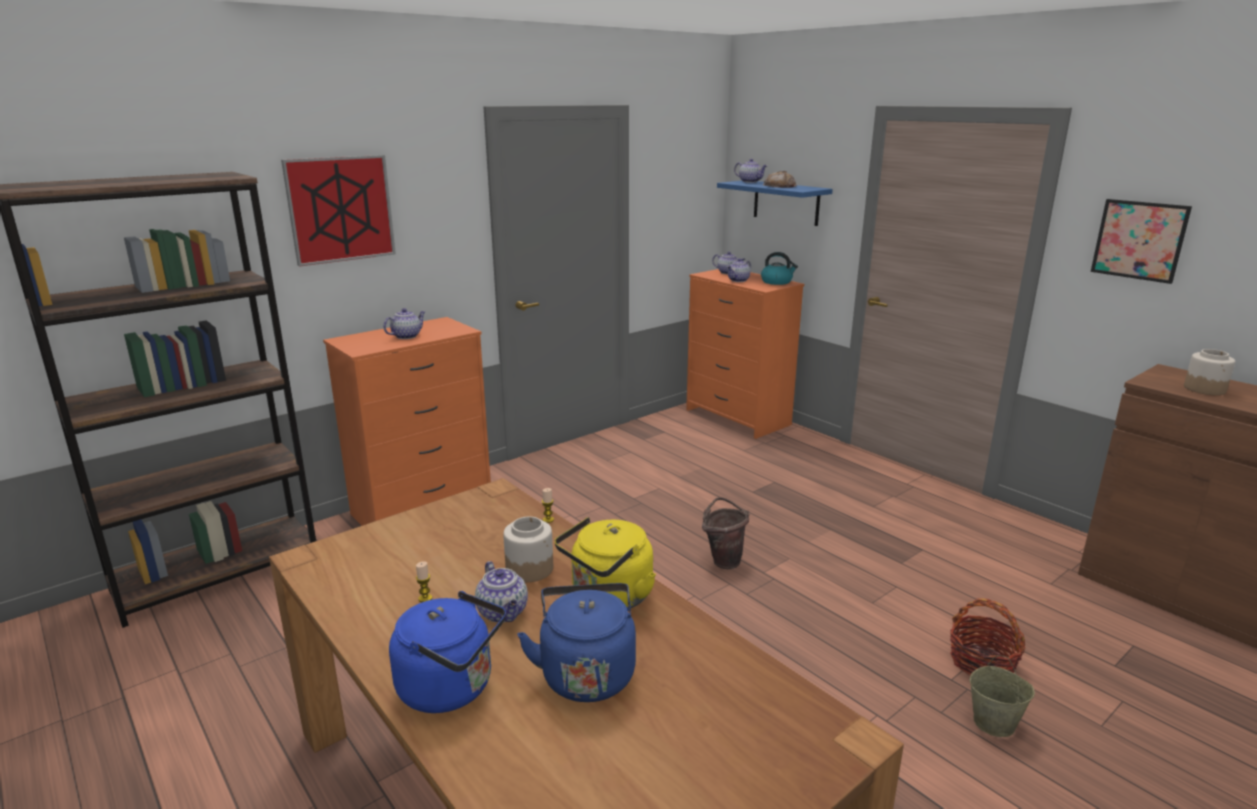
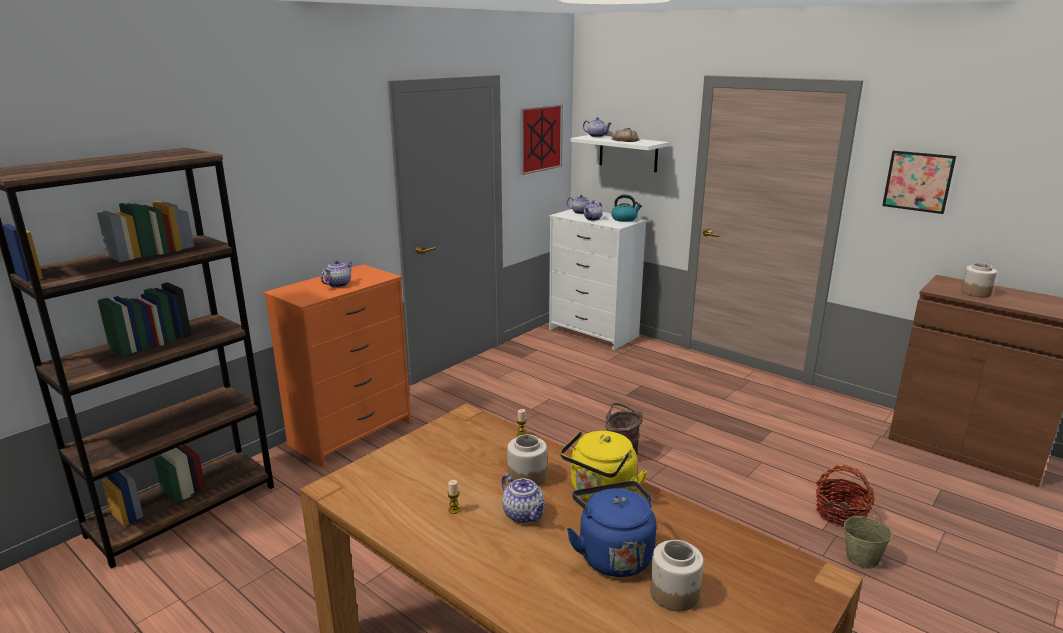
camera: 10 degrees left, 0 degrees up
(340, 209) = (275, 175): picture -> picture (540, 138)
(452, 688) = (513, 579): blue kettle -> none
(641, 731) = (675, 593): none -> jar
(737, 417) = (593, 333): orange dresser -> white dresser
(786, 202) = (628, 153): blue shelf -> white shelf

